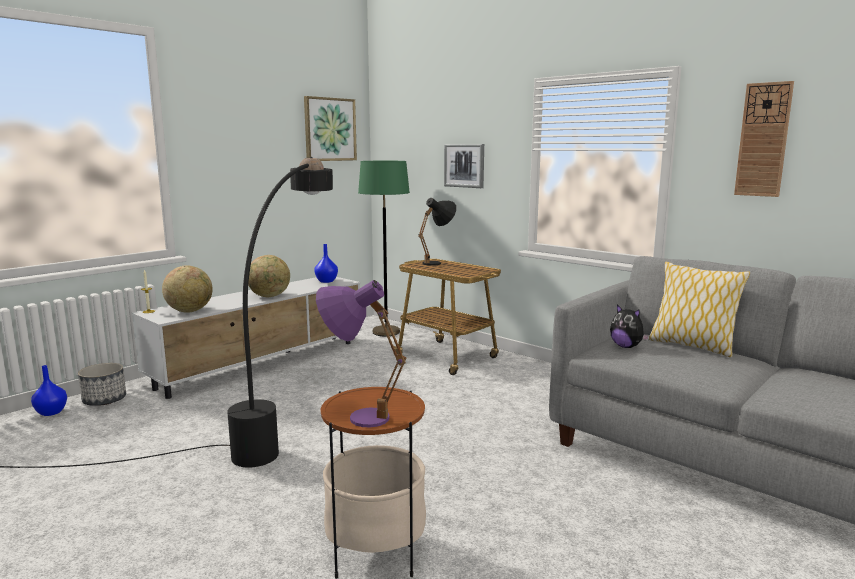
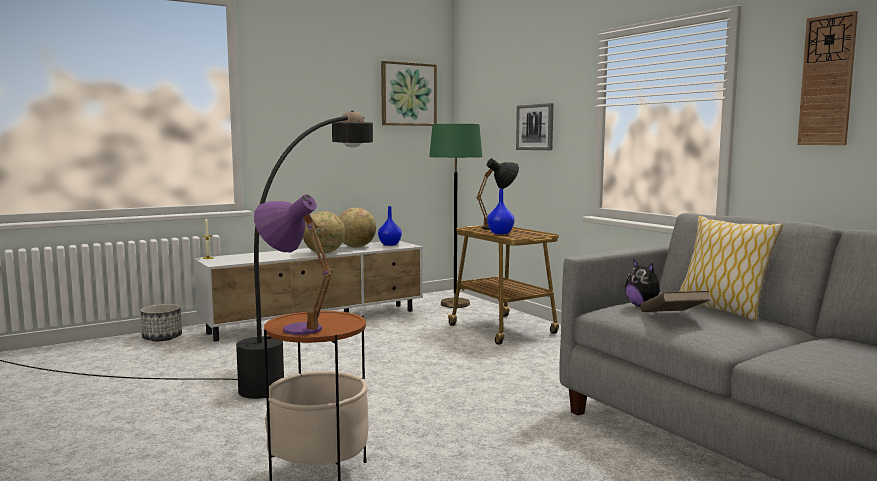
camera: 15 degrees right, 5 degrees down
(51, 412) = (114, 343): blue vase -> blue vase (500, 233)
(189, 311) = (242, 259): globe -> globe (356, 247)
(664, 359) = (672, 317): none -> brown book

